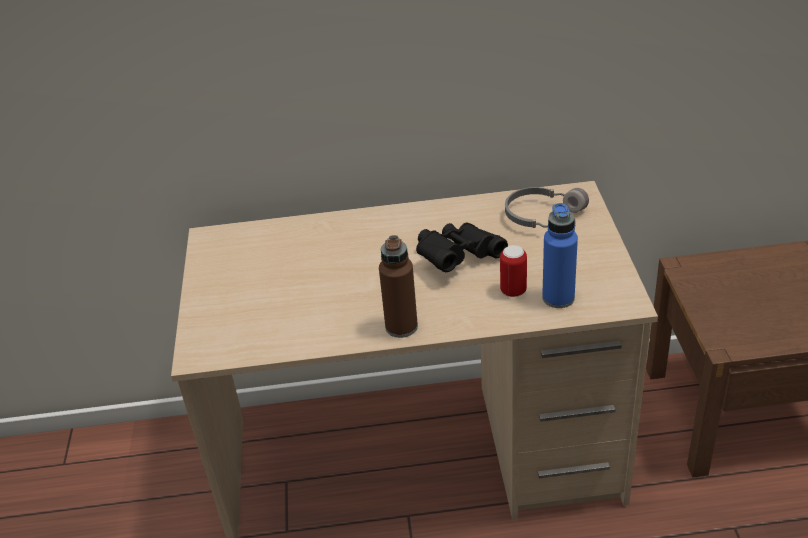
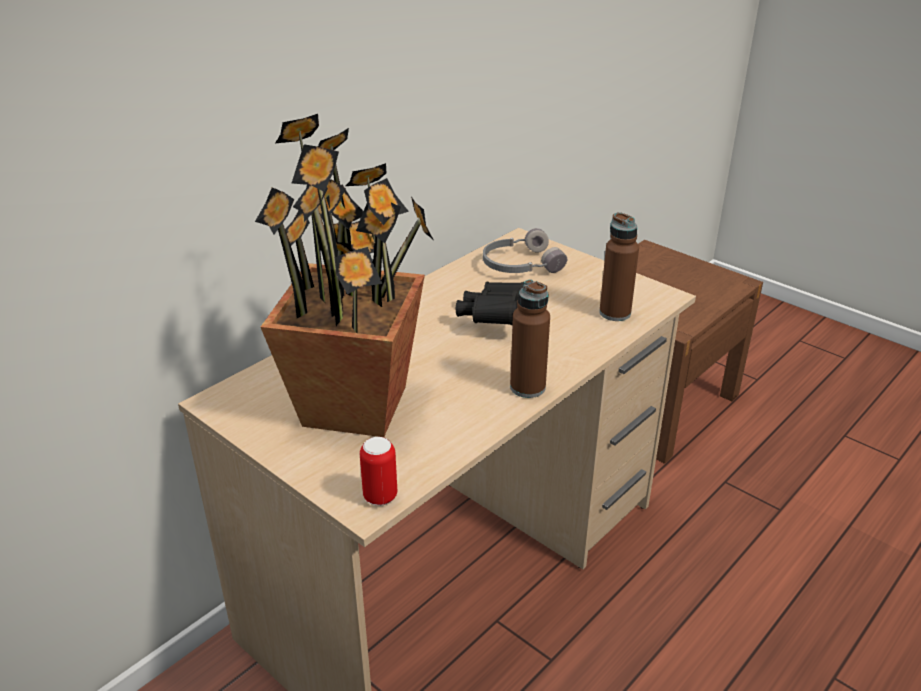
camera: 45 degrees left, 5 degrees down
(278, 282) = (357, 406): none -> potted plant
(513, 291) = (575, 322): can -> can (380, 496)
(558, 298) = (615, 313): blue bottle -> brown bottle

